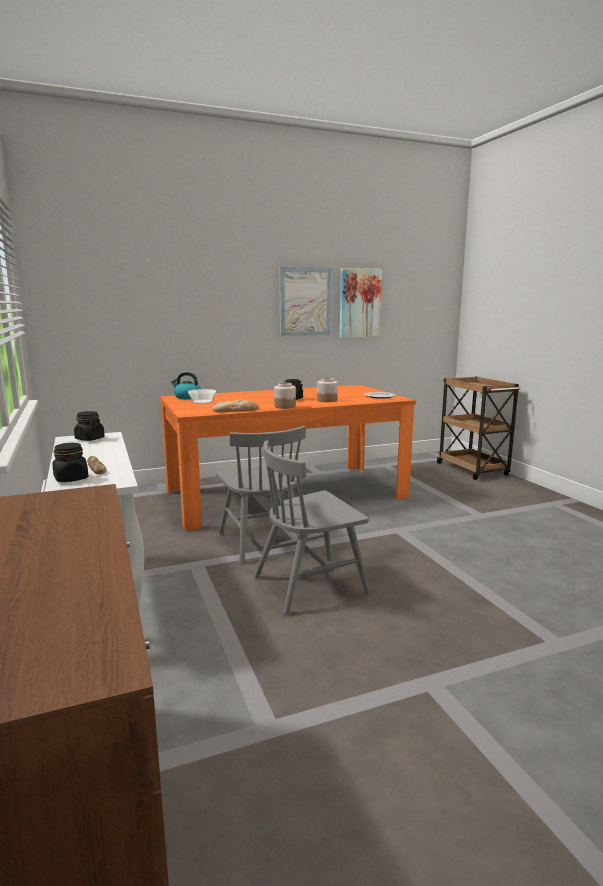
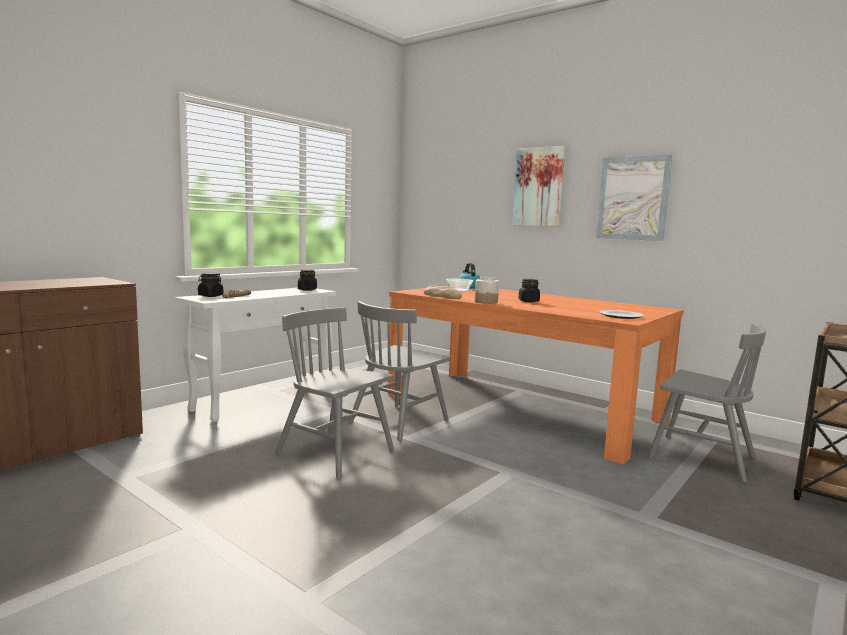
camera: 60 degrees right, 5 degrees down
(327, 400) = (548, 307): jar -> none
(359, 303) = (715, 200): picture -> picture (538, 187)
(412, 478) = (700, 457): none -> grey chair

